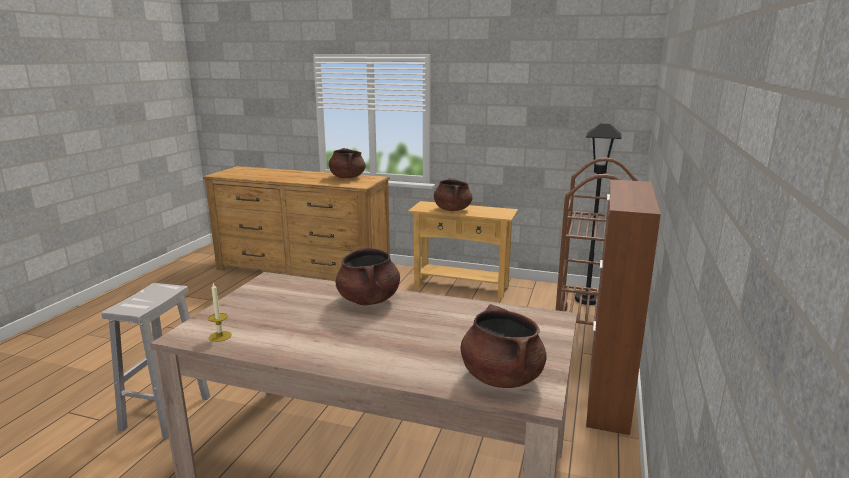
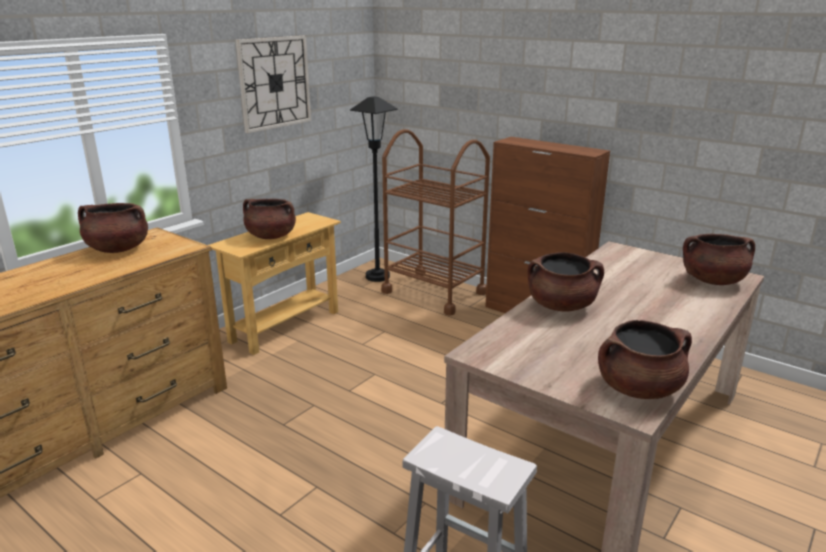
camera: 70 degrees left, 5 degrees up
(220, 336) = (638, 388): candle -> brown cooking pot
(519, 98) = (274, 83): none -> wall clock

